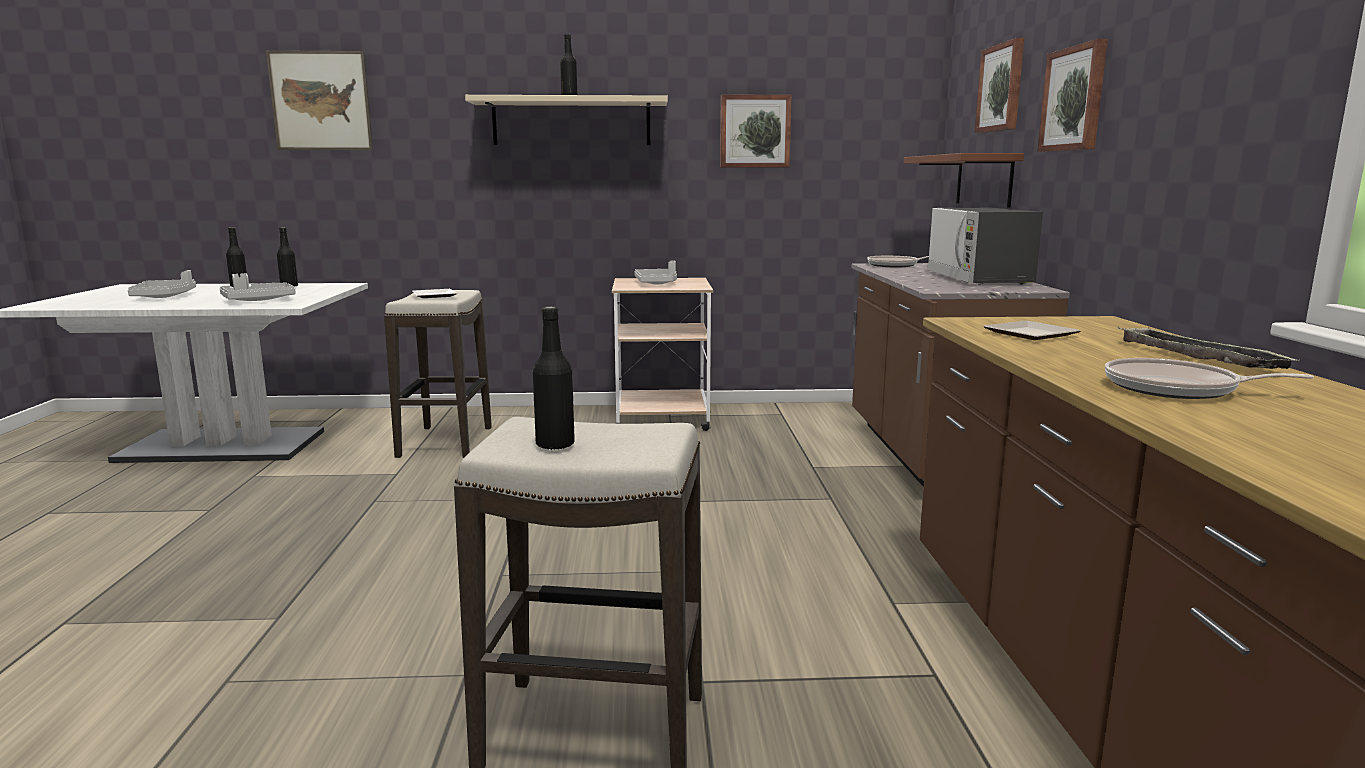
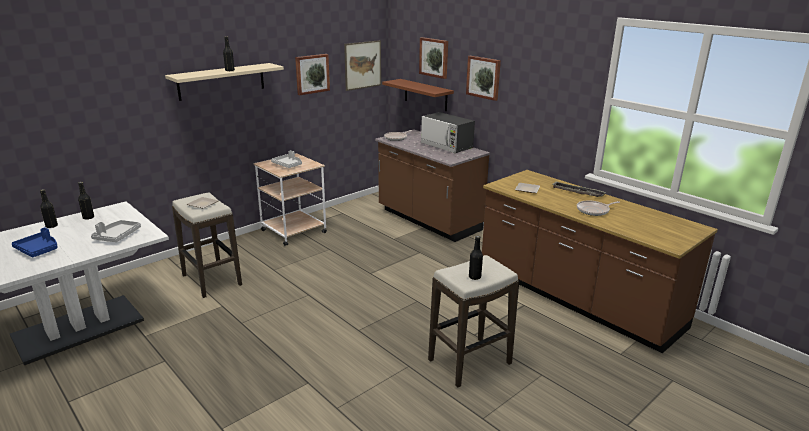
camera: 40 degrees left, 10 degrees up
(165, 297) = (38, 250): grey tray -> blue tray
(321, 101) = (62, 88): picture -> picture (363, 65)

